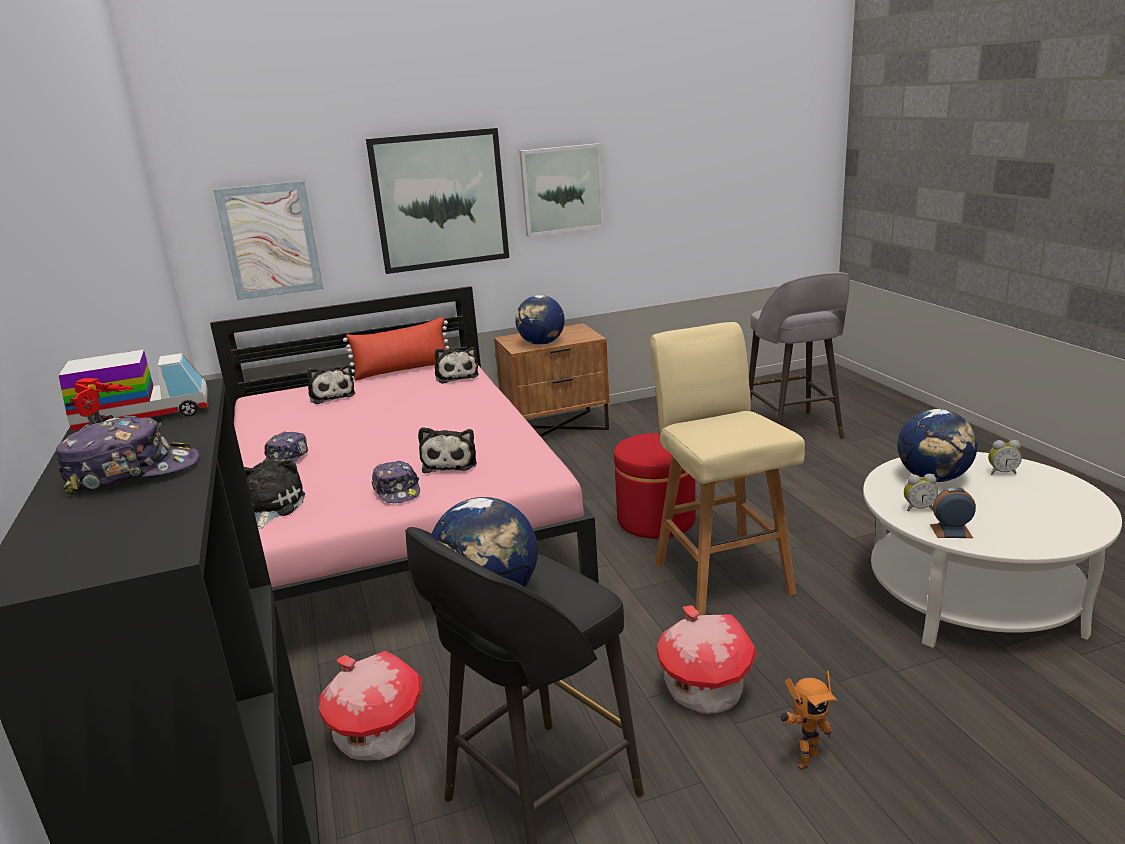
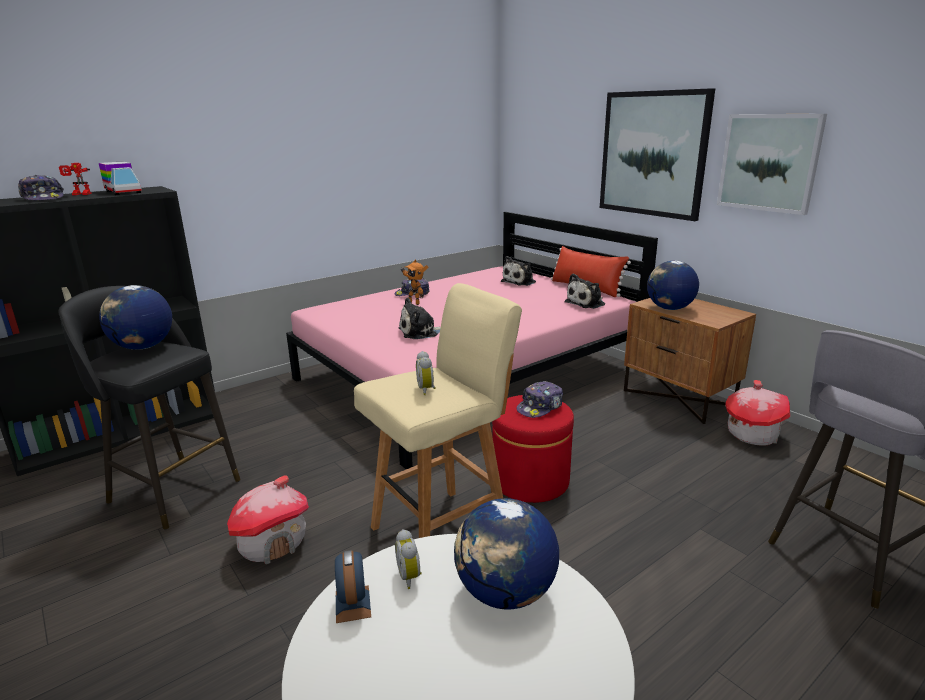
camera: 70 degrees right, 0 degrees up
(270, 240) = (543, 164): picture -> none
(271, 507) = (345, 305): plush toy -> none
(376, 735) = (240, 426): toy house -> toy house (752, 434)
(397, 491) = (371, 327): cap -> cap (540, 407)
(803, 759) = (181, 607): toy robot -> toy robot (414, 303)
(1001, 472) = (555, 673): alarm clock -> alarm clock (427, 389)

